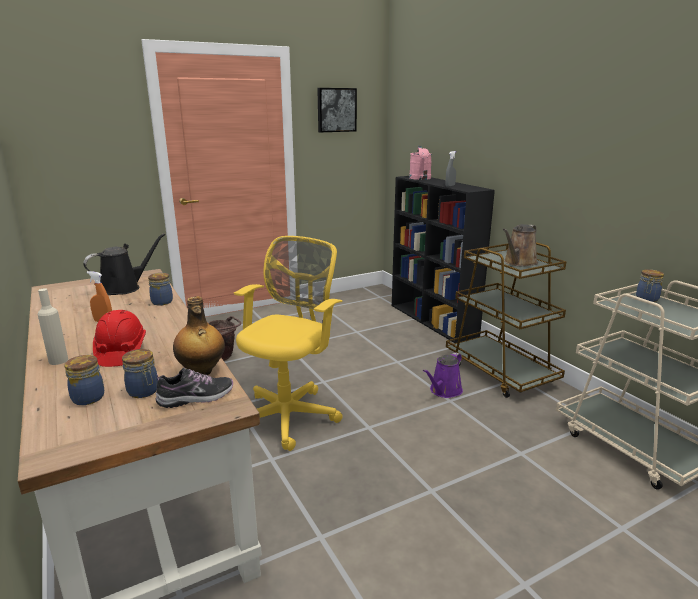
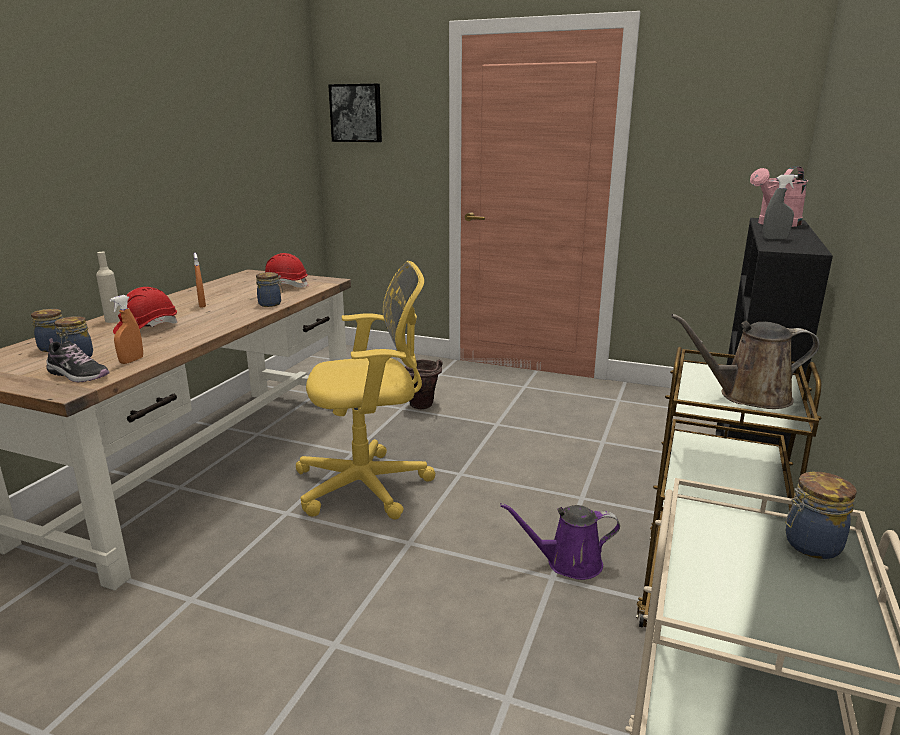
camera: 50 degrees right, 0 degrees up
(124, 288) = (284, 286): black watering can -> red hard hat
(201, 372) = (131, 361): bottle -> orange spray bottle
(336, 110) = (709, 105): picture -> picture (356, 113)

